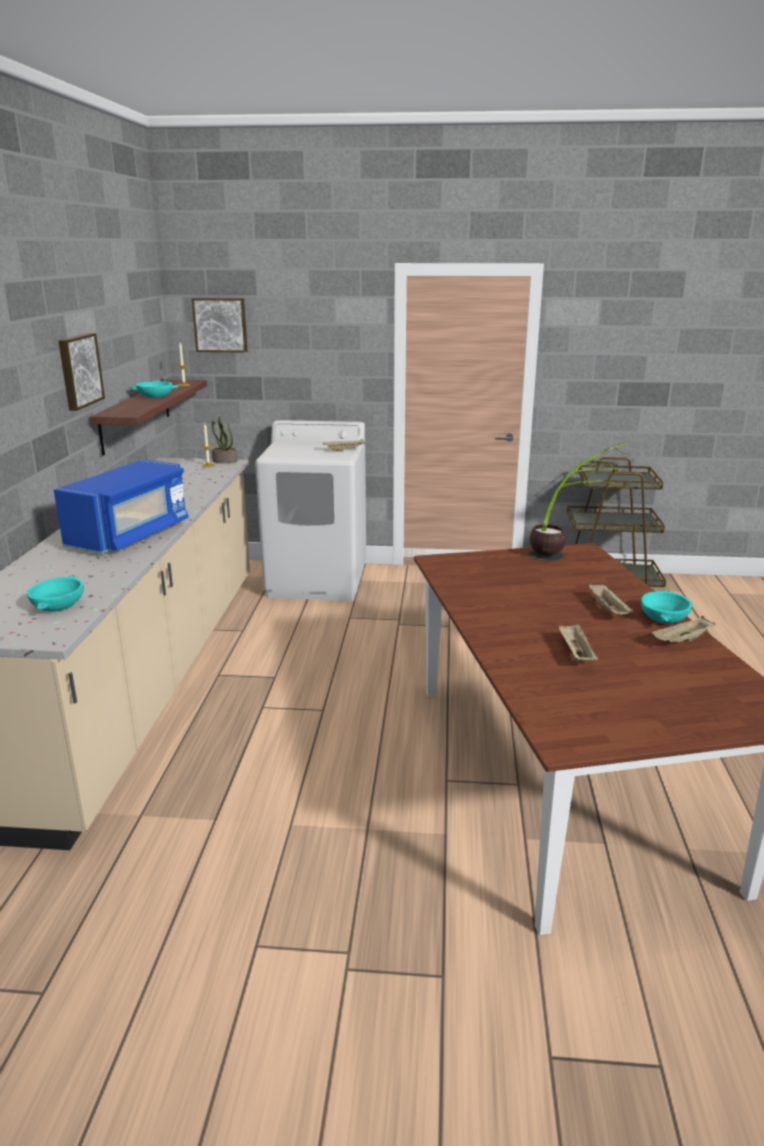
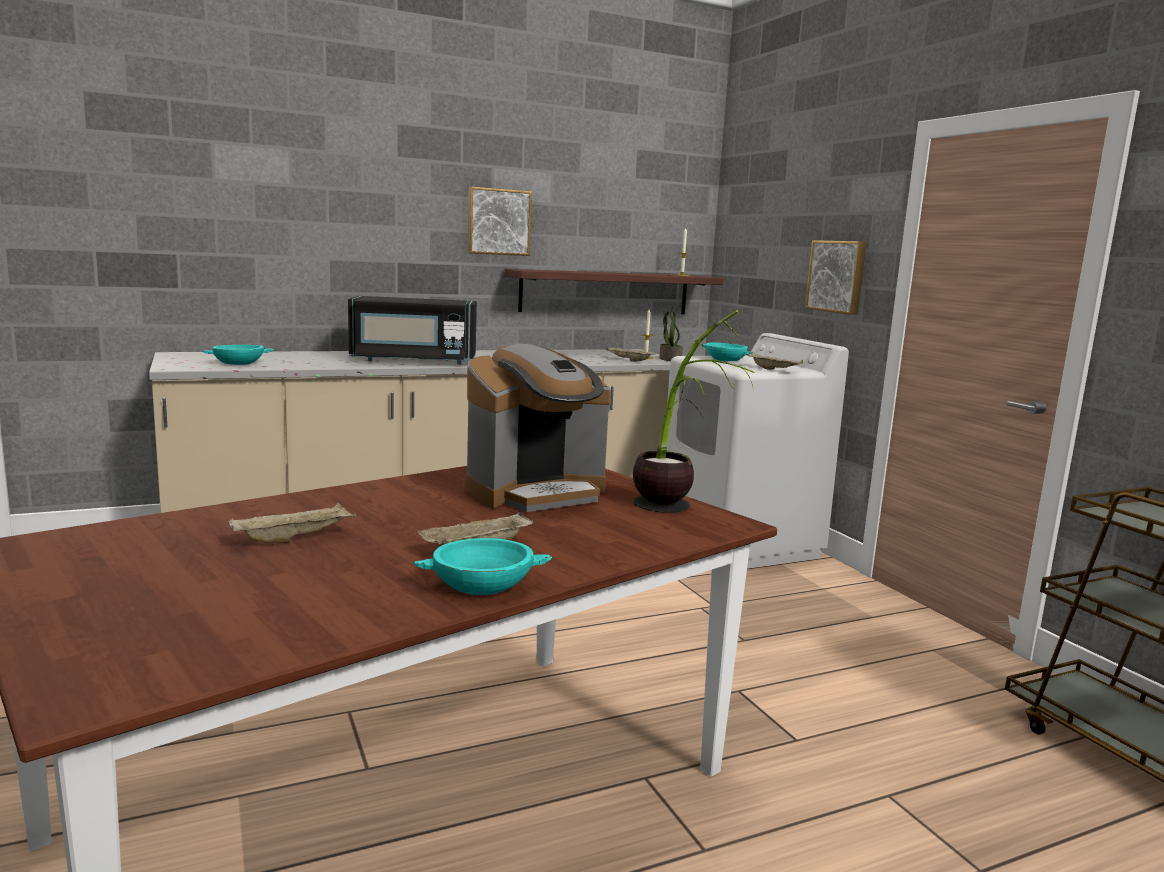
camera: 60 degrees right, 10 degrees down
(131, 535) = (413, 360): blue microwave -> black microwave
(155, 396) = (615, 273): turquoise bowl -> turquoise bowl (726, 360)
(220, 325) = (751, 216): picture -> picture (837, 276)
(510, 578) = (536, 492): none -> coffee machine
(682, 641) = (386, 602): beige tray -> beige tray (628, 360)

